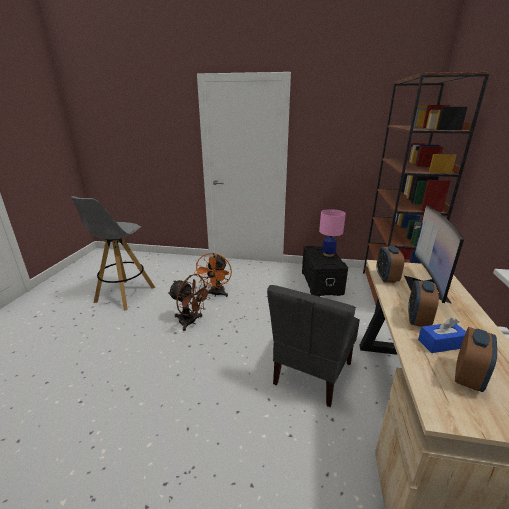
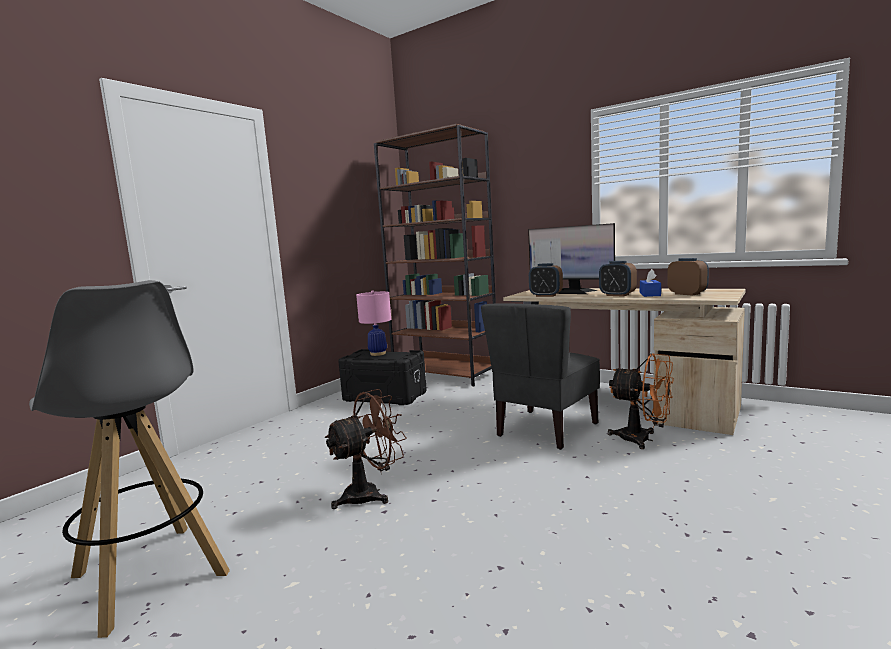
camera: 65 degrees left, 15 degrees down
(216, 294) = (313, 465): orange fan -> orange fan (643, 439)
(311, 373) = (545, 429): grey chair -> grey chair turned 75 degrees clockwise

